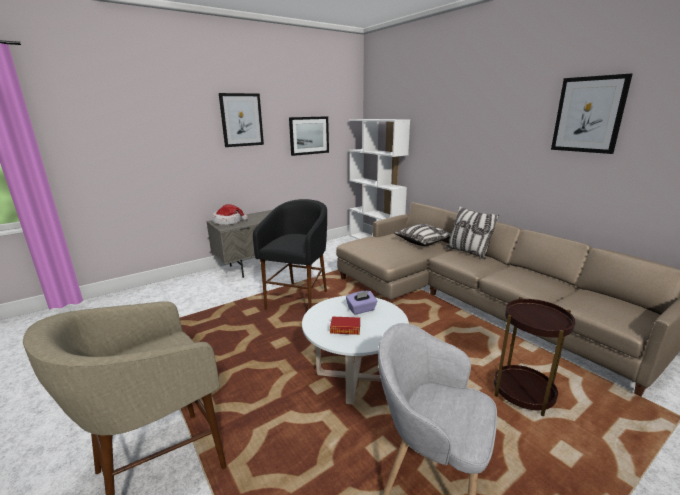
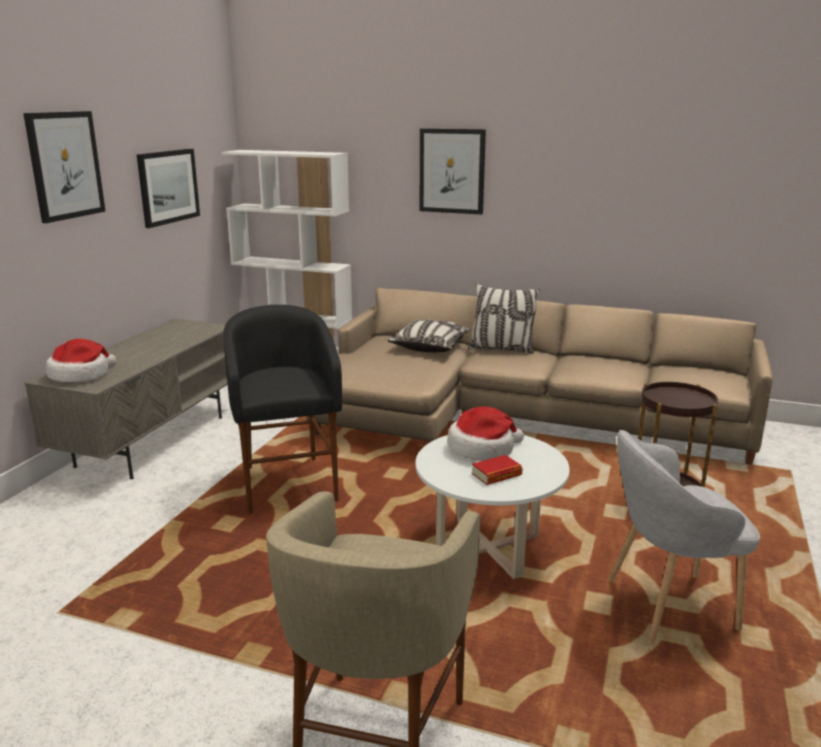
camera: 35 degrees left, 0 degrees up
(361, 309) = (482, 448): purple tissue box -> hat
(588, 115) = (625, 151): picture -> picture (452, 171)

